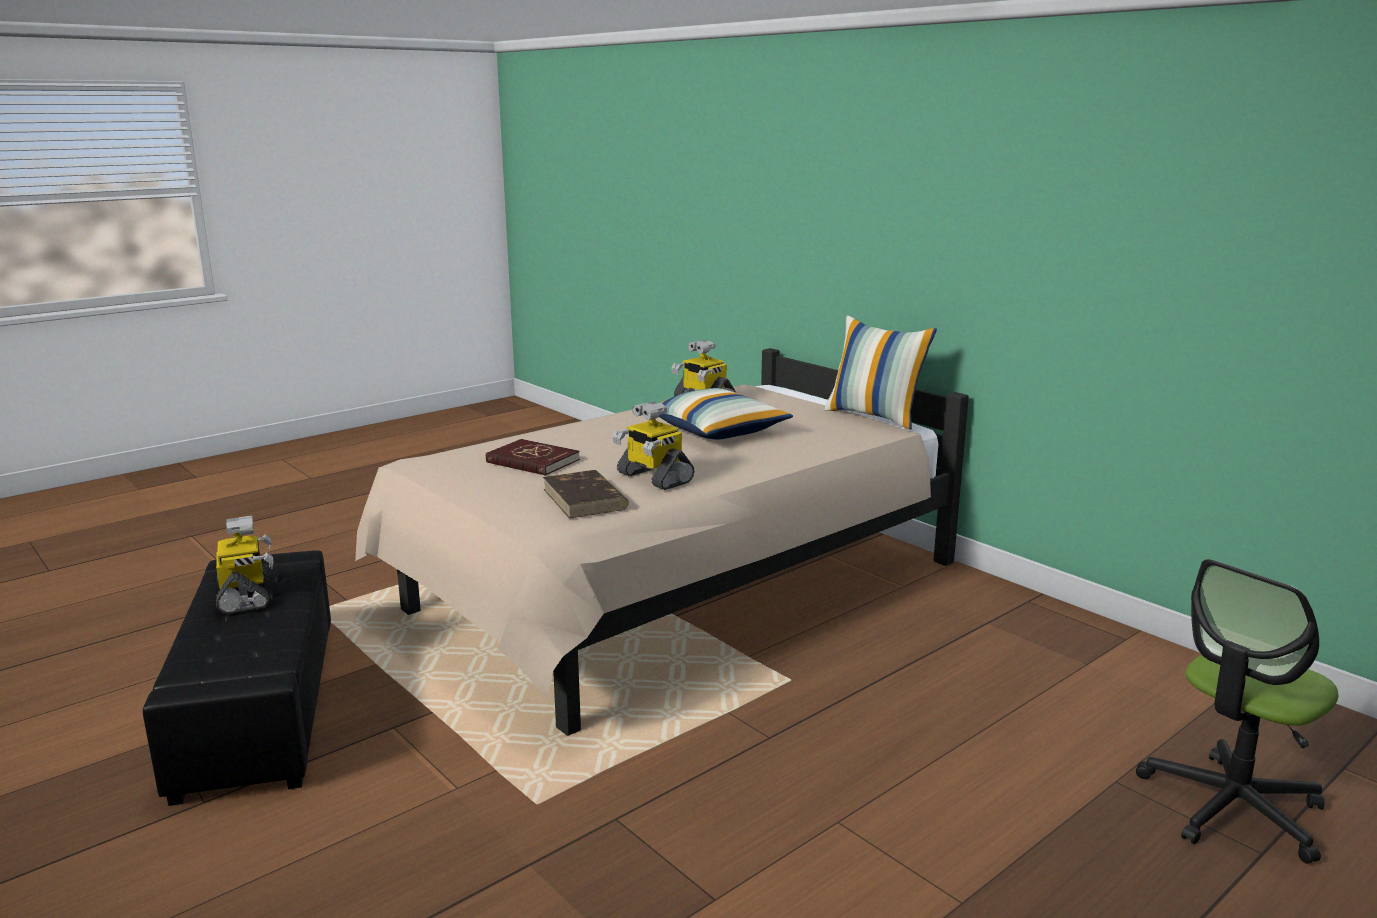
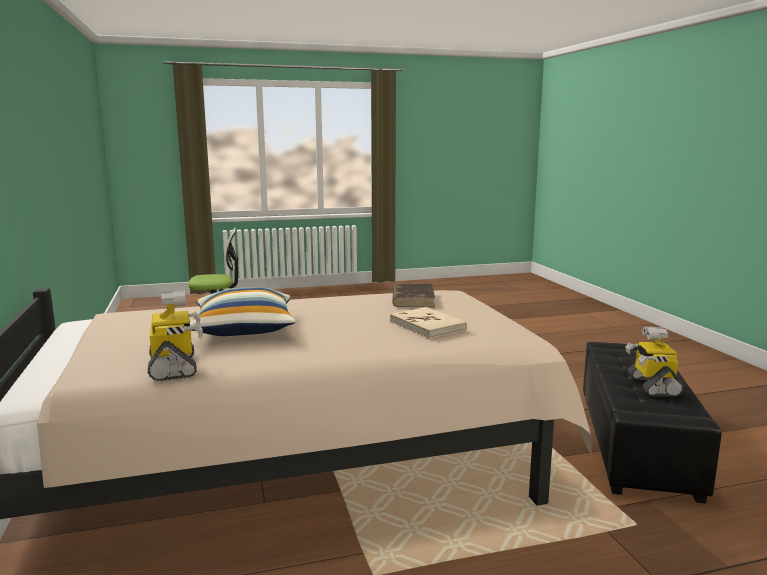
camera: 155 degrees left, 5 degrees down
(532, 461) = (427, 326): red book -> beige book
(653, 478) = (354, 303): toy robot -> none
(875, 416) = (86, 324): pillow -> none

